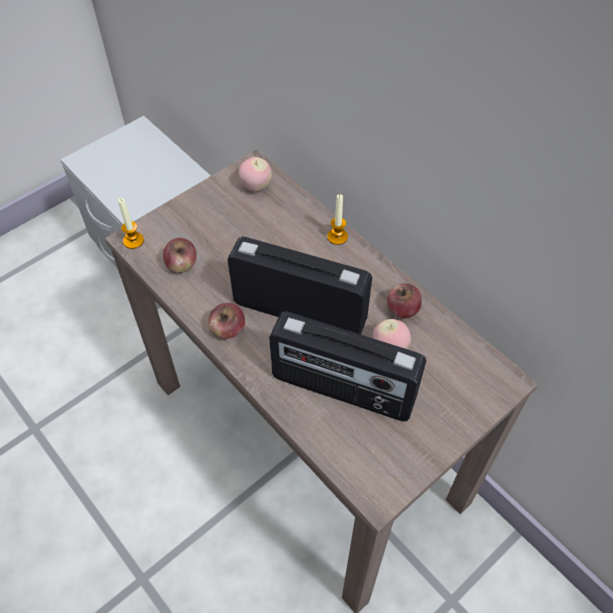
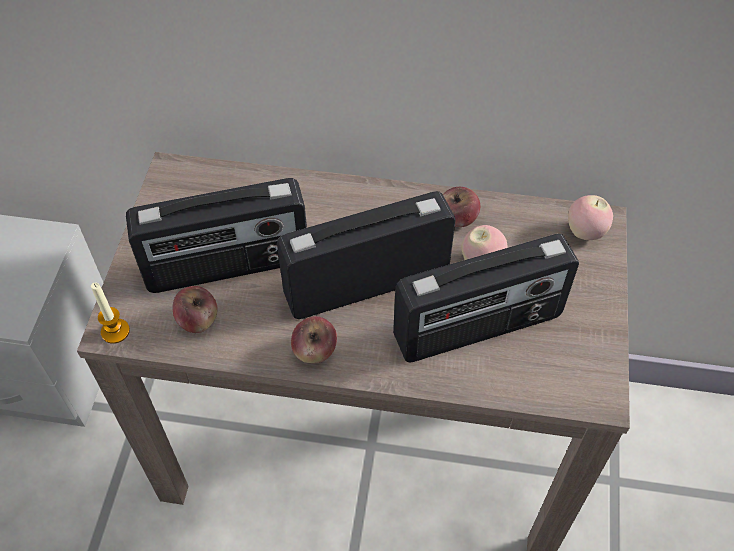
camera: 40 degrees left, 0 degrees up
(229, 245) = (228, 267): none -> radio
(256, 186) = (195, 190): apple -> apple (585, 232)
(337, 237) = (330, 189): candle -> none

